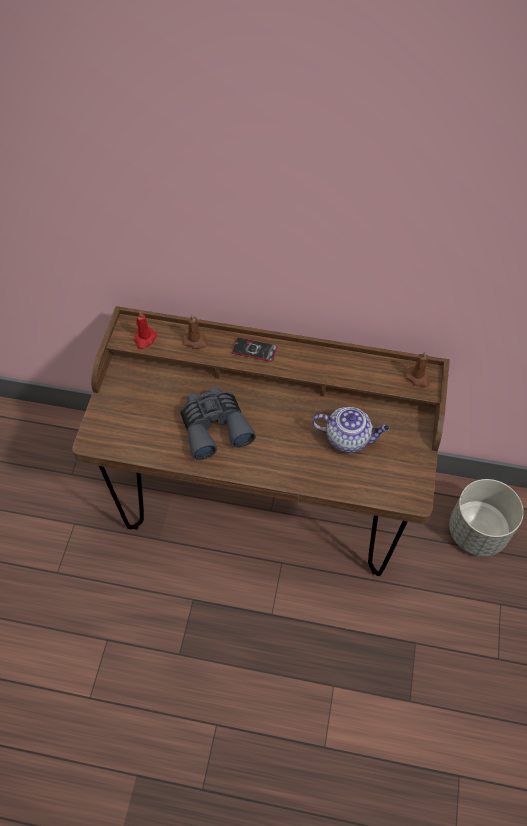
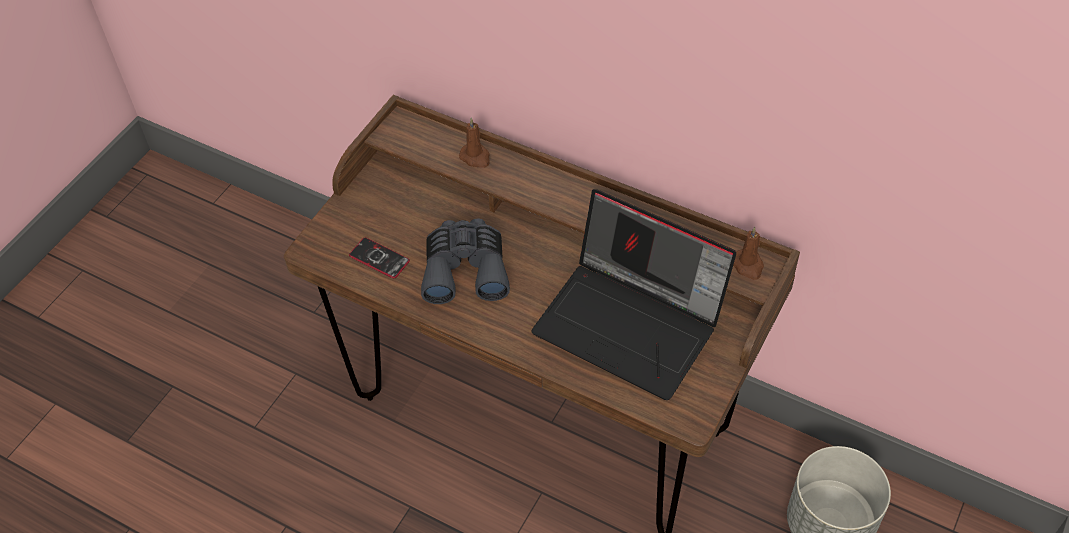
camera: 20 degrees right, 5 degrees down
(144, 339) = (414, 141): red candle -> none
(254, 350) = (545, 184): phone -> phone (379, 258)
(348, 438) = (632, 323): teapot -> laptop

